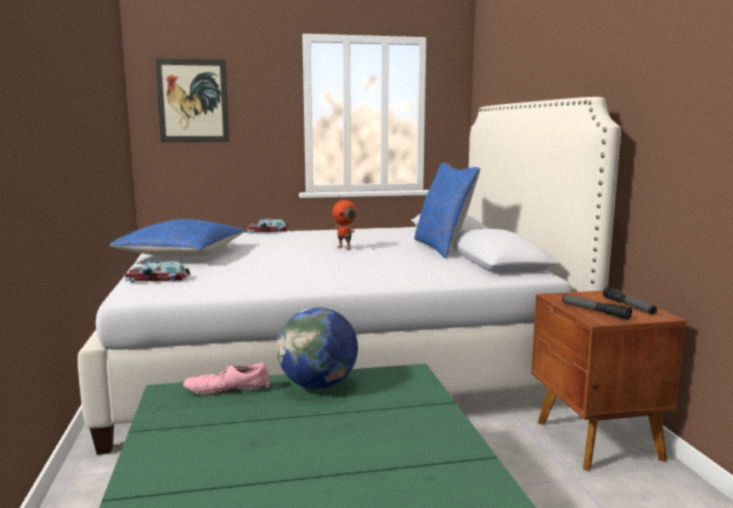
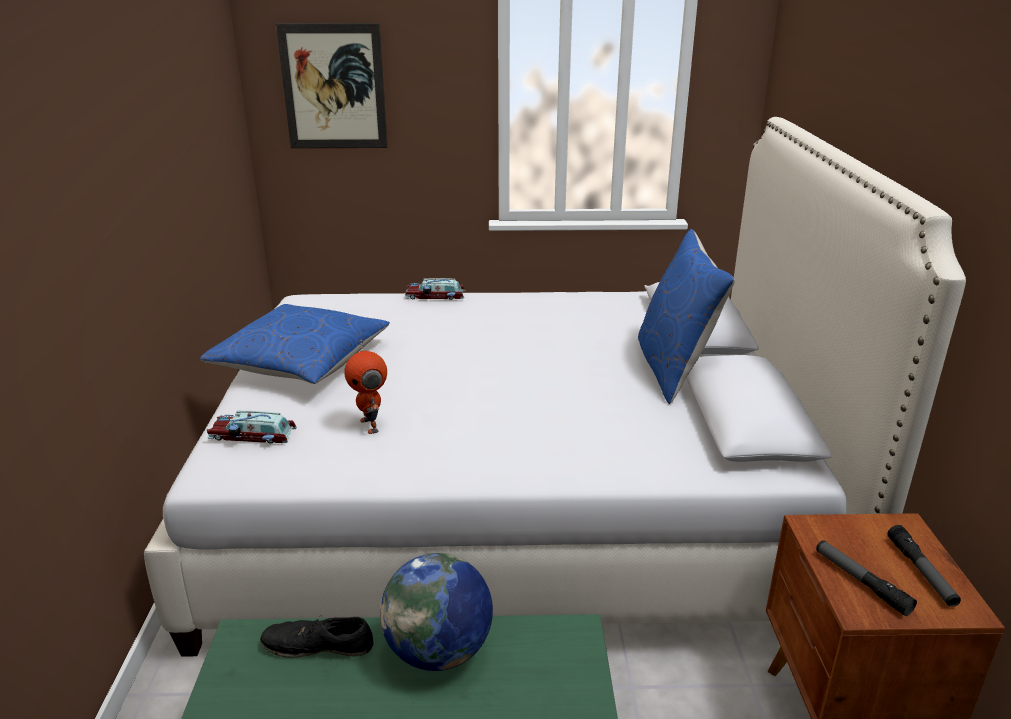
camera: 10 degrees right, 15 degrees up
(227, 389) = (318, 645): pink shoe -> black shoe
(345, 248) = (529, 359): toy robot -> toy robot (371, 425)

